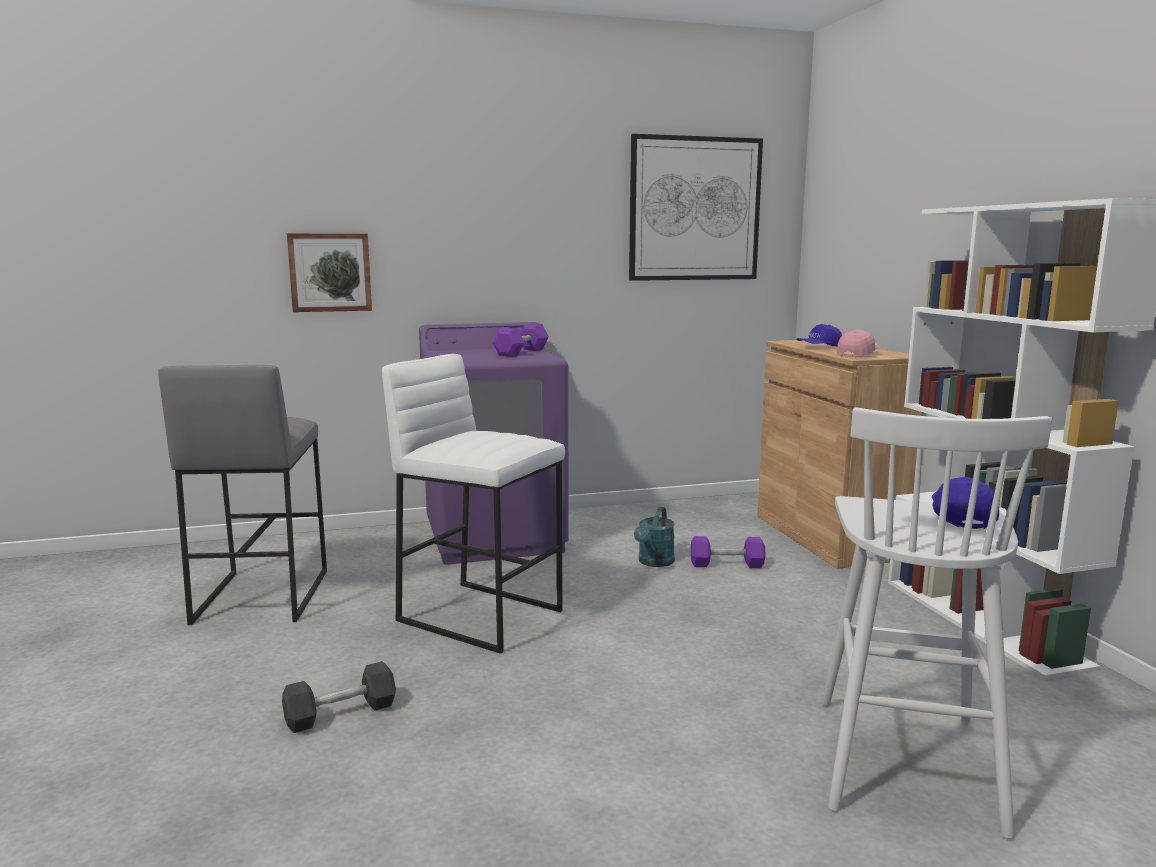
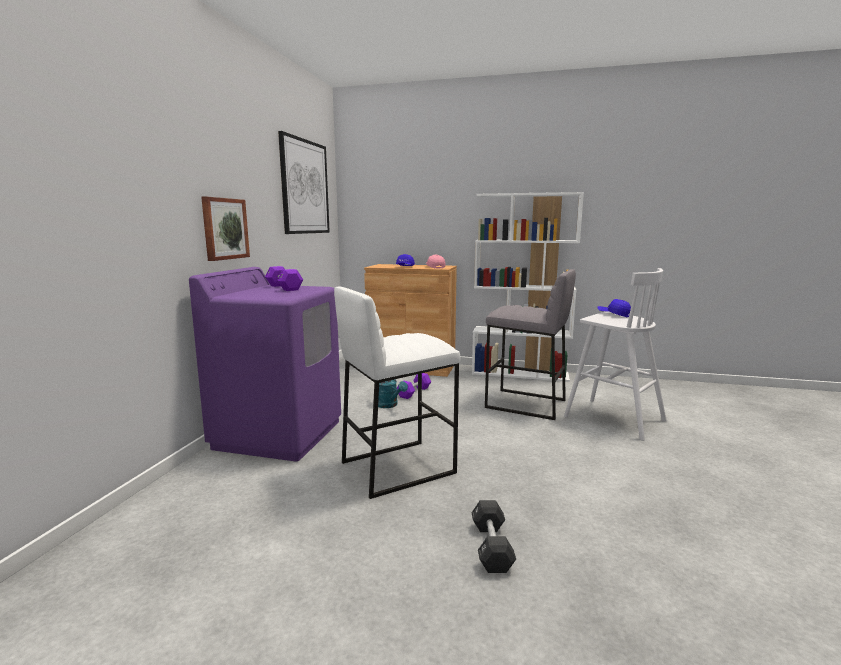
camera: 60 degrees left, 0 degrees up
(260, 596) = (234, 557): grey stool -> grey stool (525, 404)
(330, 272) = (109, 228): picture -> picture (224, 229)

